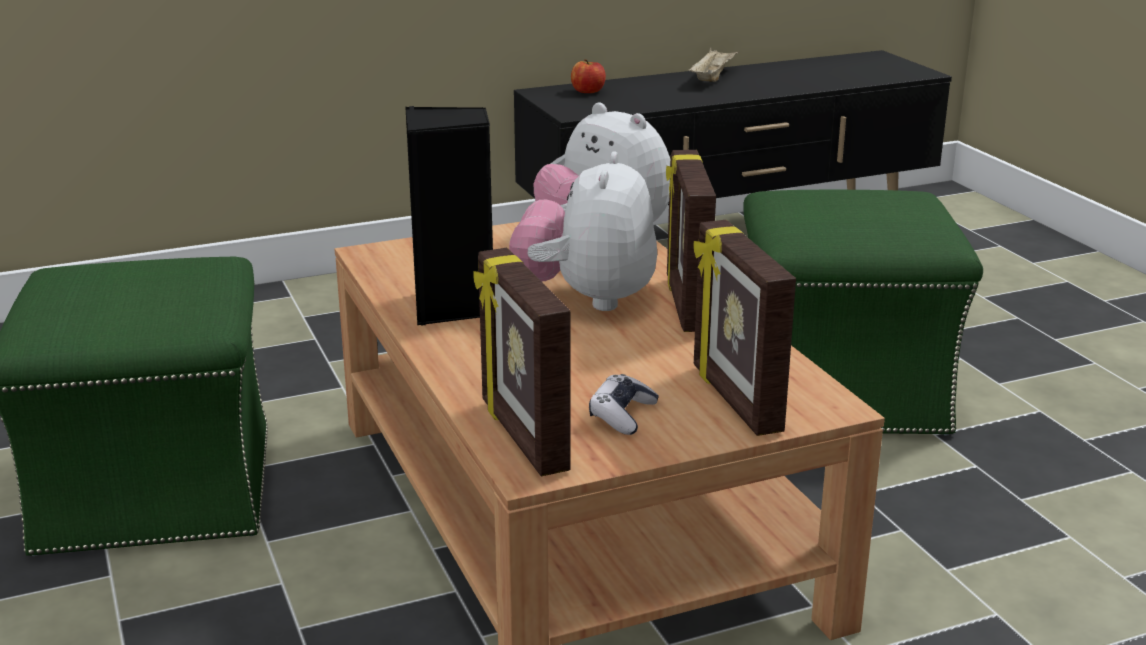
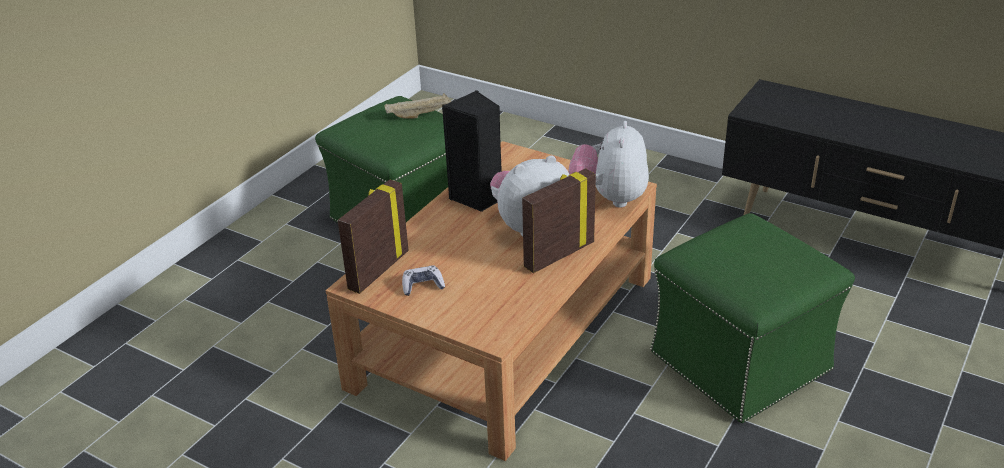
camera: 55 degrees right, 10 degrees up
(588, 91) = (794, 99): apple -> none
(712, 78) = (895, 121): beige tray -> beige tray (420, 115)
(734, 399) = (470, 308): picture frame -> none

